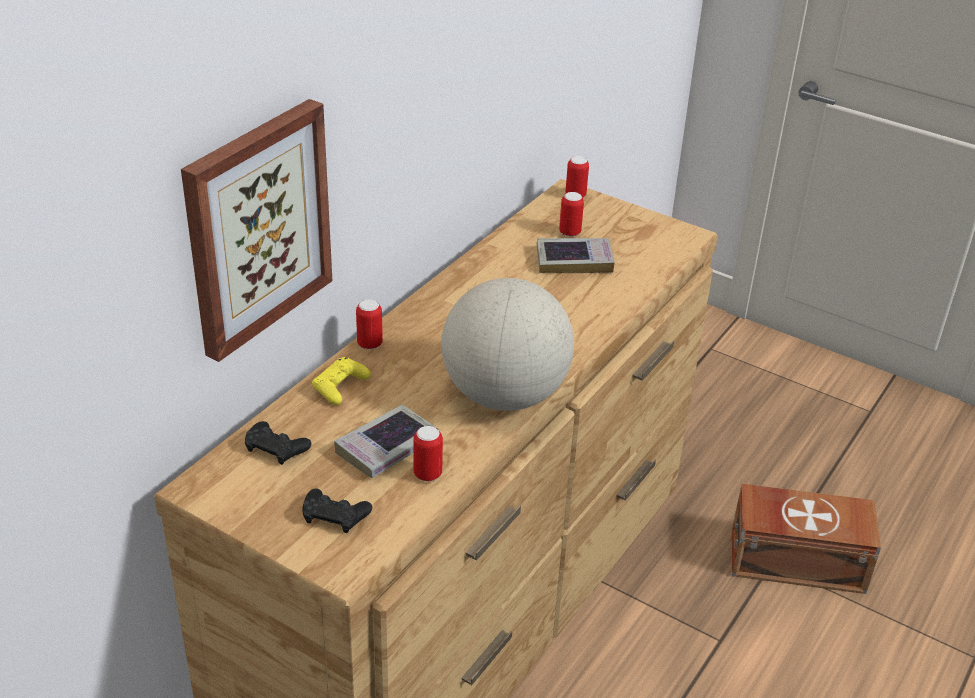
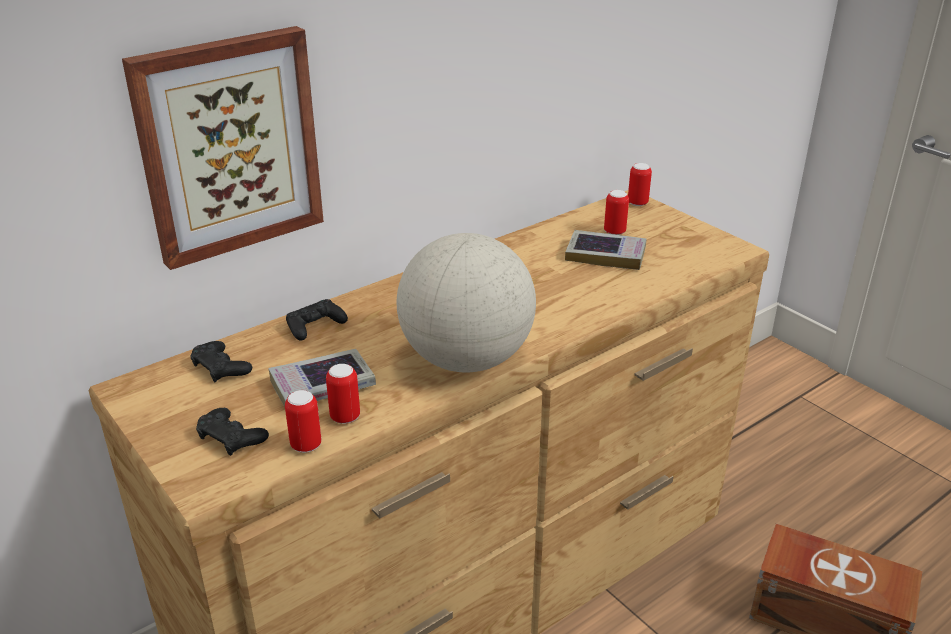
camera: 20 degrees right, 5 degrees down
(340, 386) = (315, 326): yellow game controller -> black game controller
(370, 344) = (366, 295): can -> can (306, 445)

